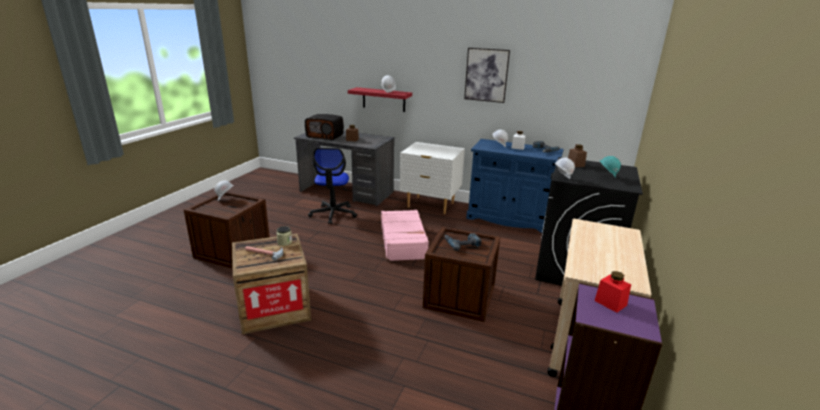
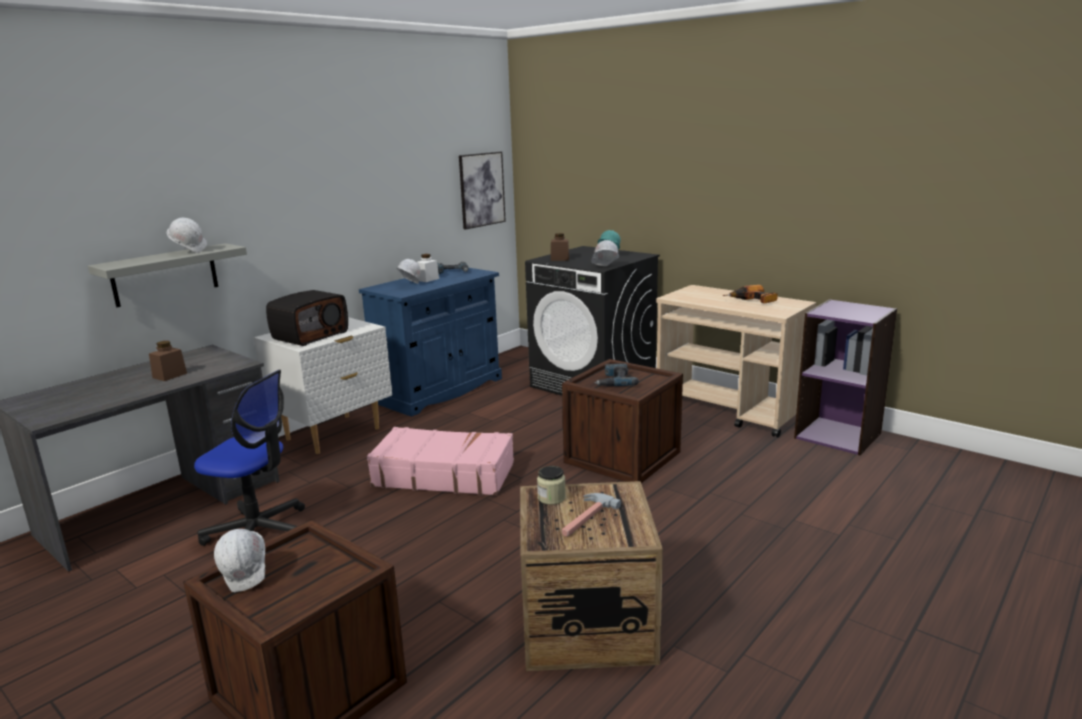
camera: 70 degrees left, 5 degrees down
(325, 136) = (92, 397): radio -> radio (310, 335)
(383, 99) = (165, 275): red shelf -> grey shelf
(486, 75) = (344, 183): picture -> picture (481, 189)
(609, 259) = (752, 301): none -> power drill
(610, 303) = (840, 310): red jar -> none

